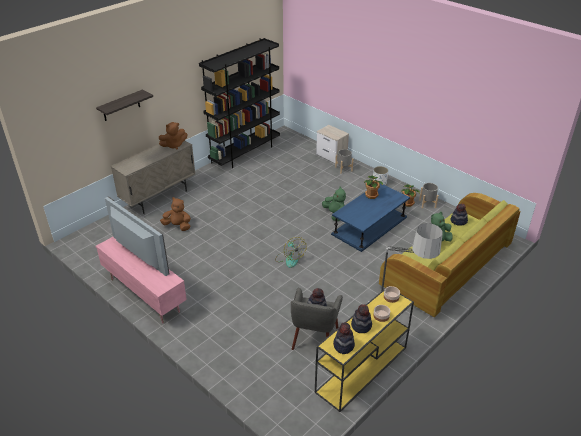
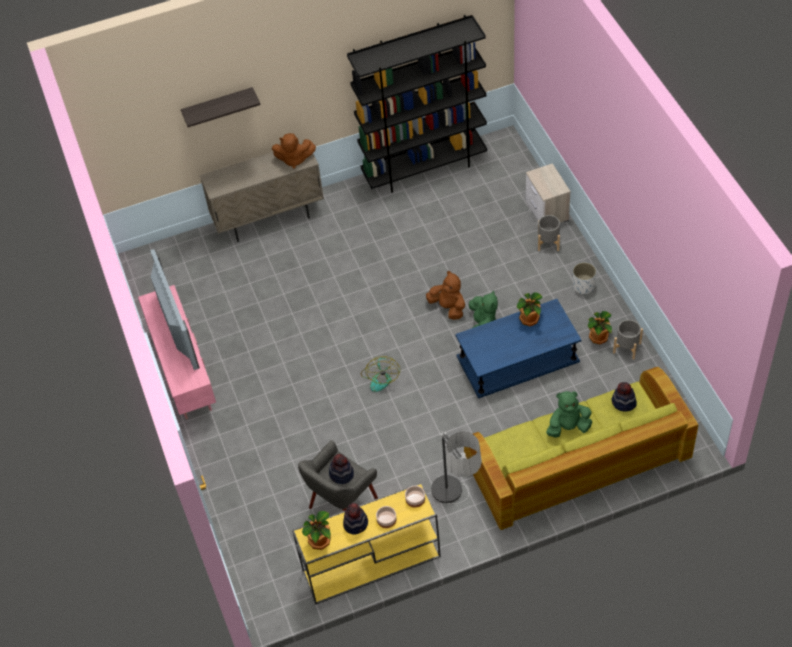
camera: 30 degrees right, 15 degrees up
(178, 226) = (270, 276): brown plush toy -> brown plush toy (448, 307)
(343, 345) = (320, 540): hat -> potted plant

